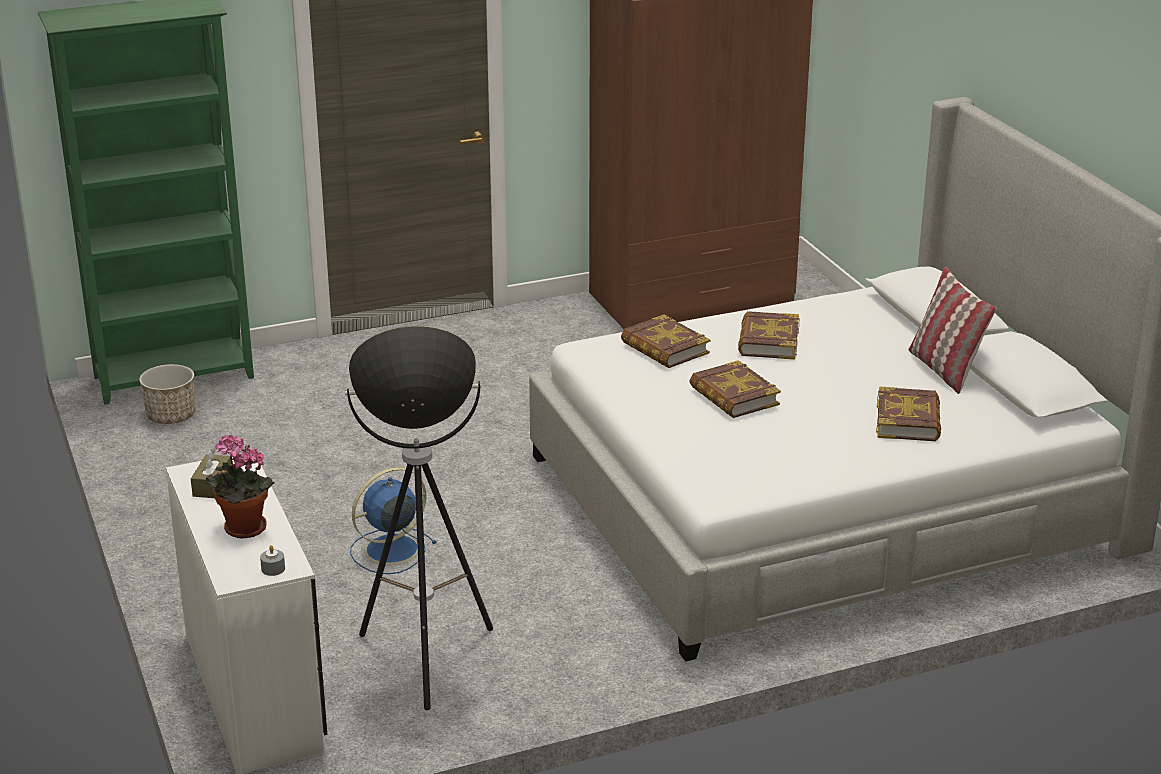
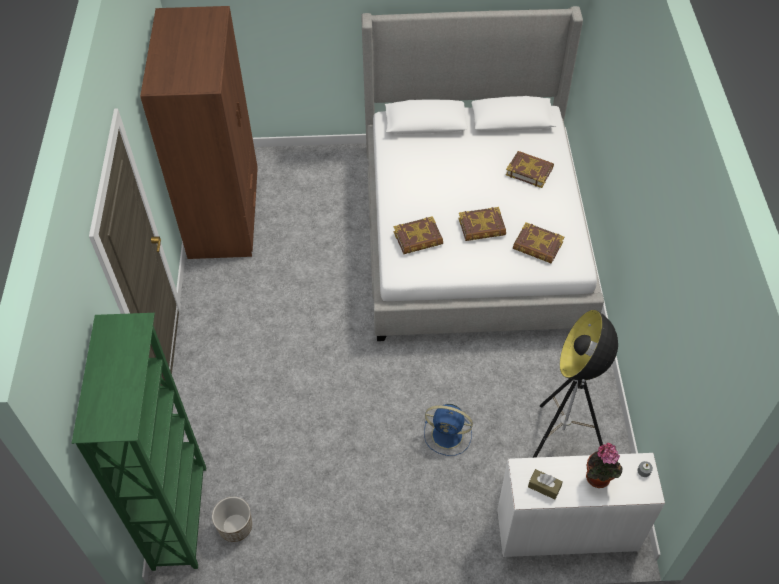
camera: 70 degrees left, 25 degrees up
(389, 550) = (449, 435): blue fan -> blue fan turned 60 degrees counterclockwise
(768, 341) = (426, 194): book -> book (537, 246)
(944, 370) = (482, 140): pillow -> none

